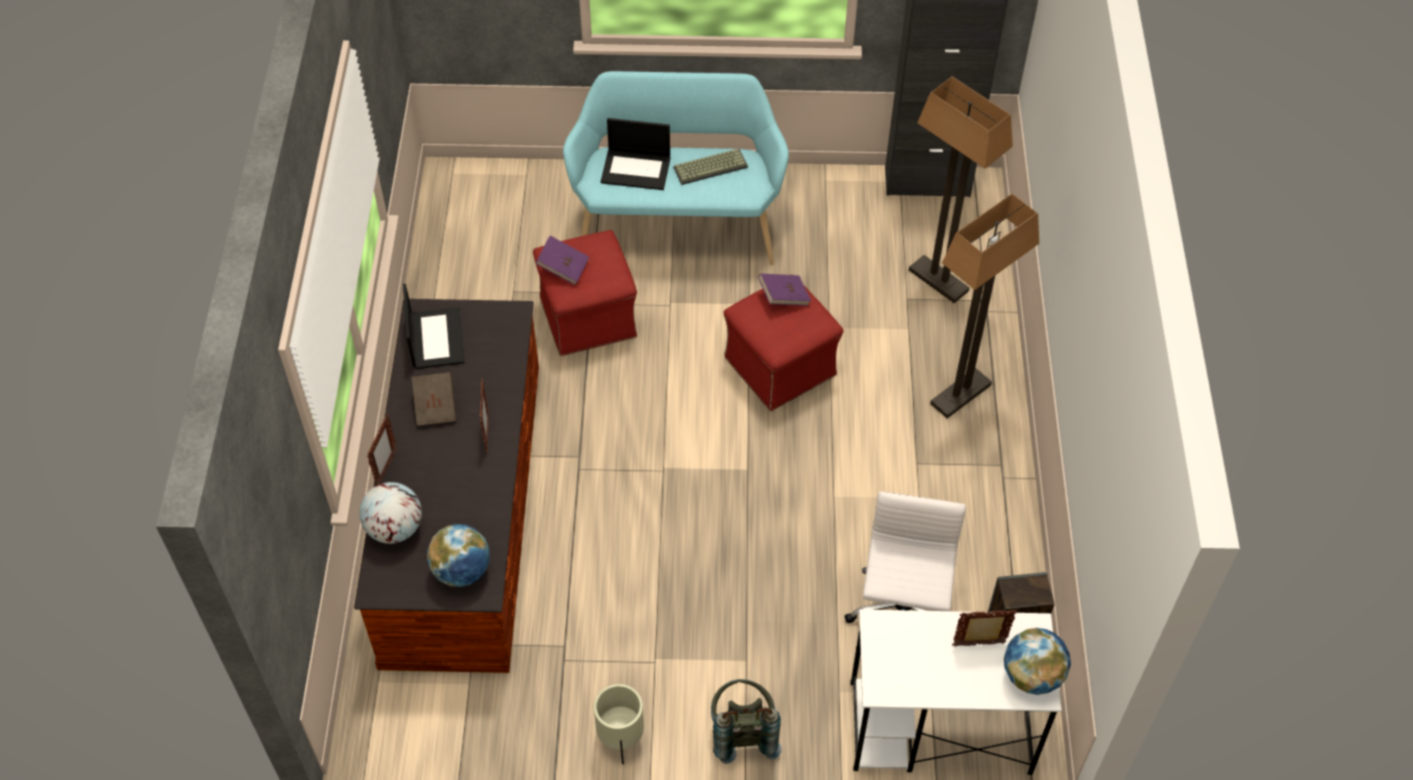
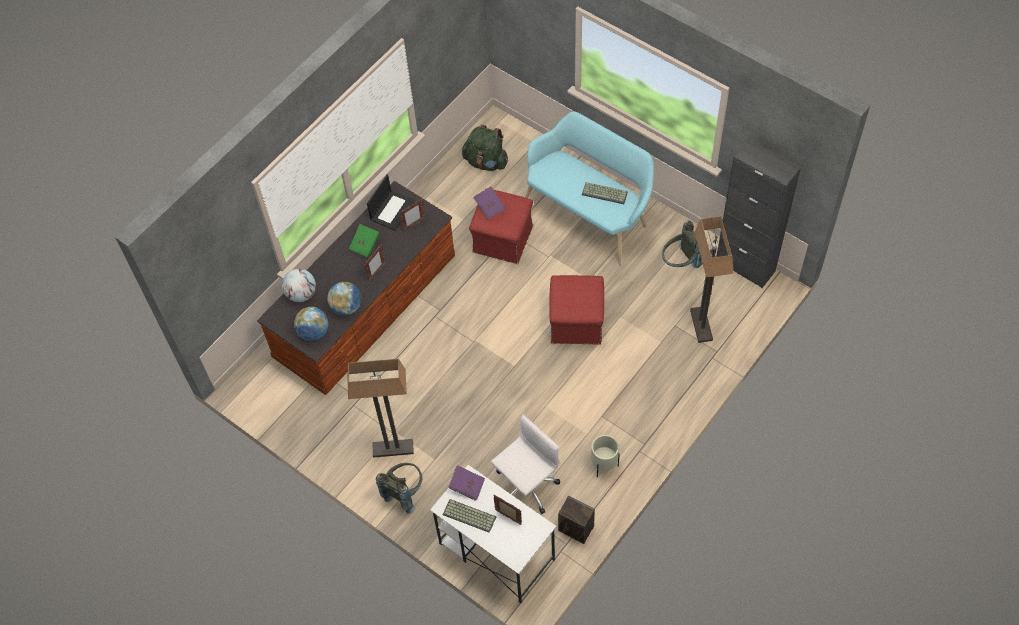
camera: 40 degrees right, 5 degrees up
(386, 469) = (320, 263): picture frame -> picture frame (413, 225)
(435, 406) = (365, 245): brown book -> green book
(478, 232) = (486, 162): none -> green backpack
(621, 740) = (348, 459): beige planter -> beige planter (603, 466)
(636, 169) = (566, 173): laptop -> none
(783, 297) = (585, 286): purple book -> purple book (467, 486)
(846, 220) = (680, 262): none -> grey backpack
(924, 679) = (468, 516): none -> keyboard
(960, 395) = (656, 394): floor lamp -> floor lamp (392, 449)
(1032, 675) = (519, 548): globe -> globe (346, 307)

